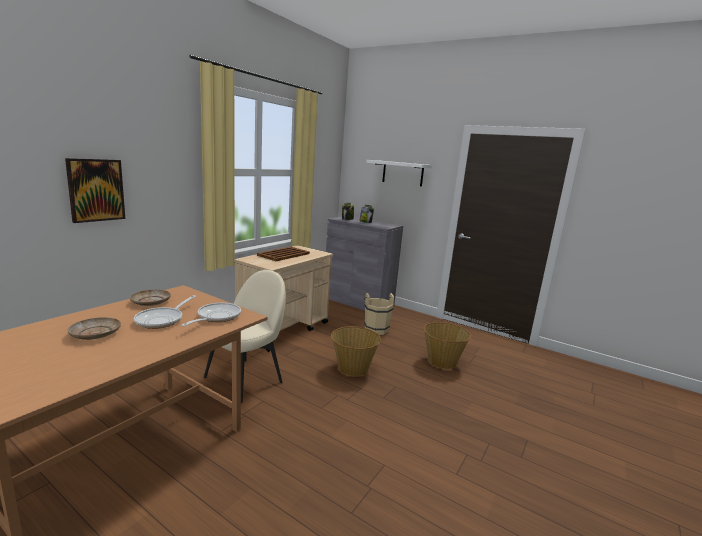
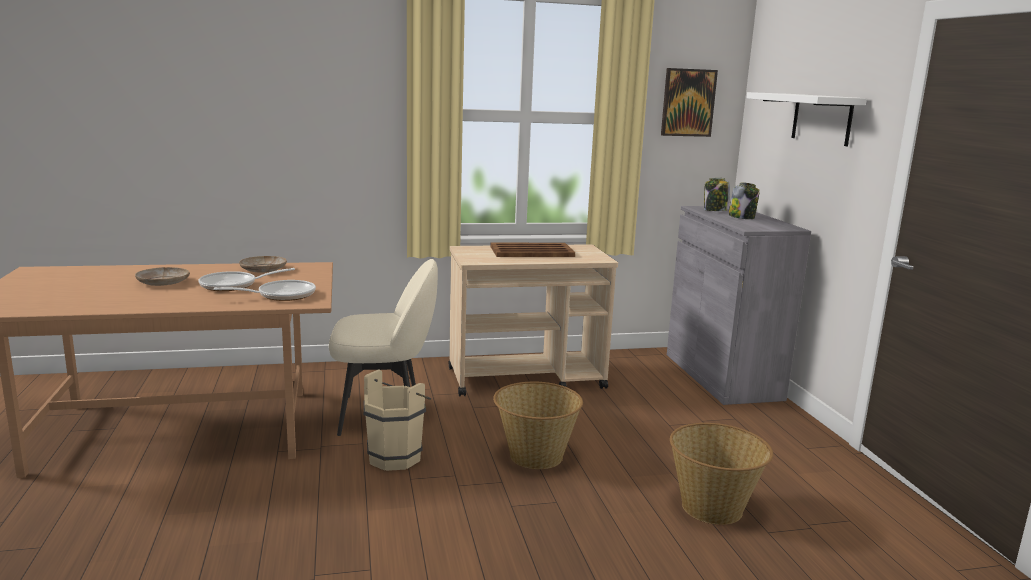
camera: 45 degrees right, 0 degrees up
(96, 190) = (268, 133): picture -> picture (688, 102)
(375, 329) = (676, 422): beige bucket -> beige bucket (398, 456)

